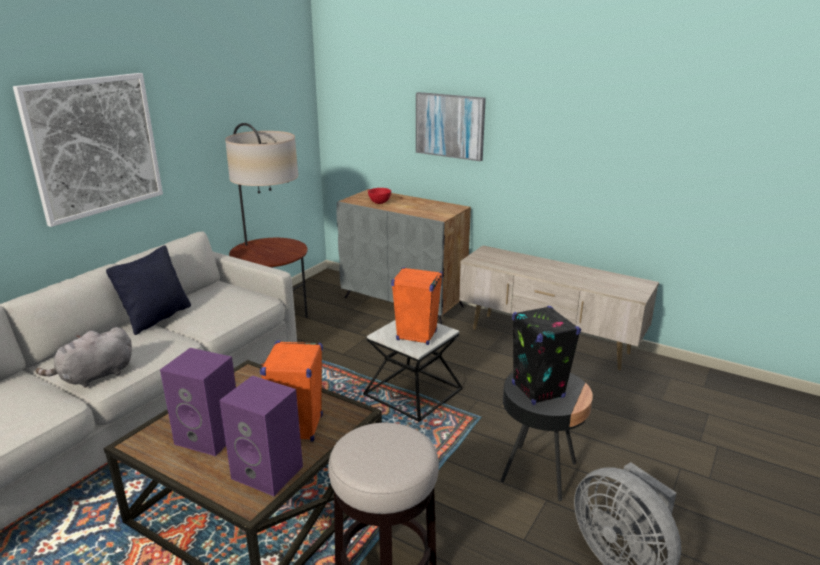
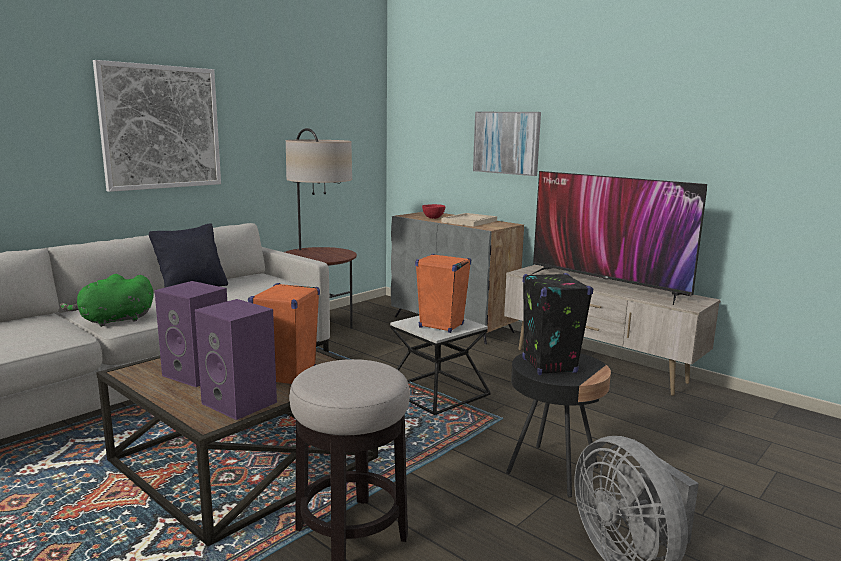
camera: 10 degrees right, 10 degrees down
(94, 377) = (113, 321): grey plush toy -> green plush toy
(417, 206) = (469, 221): none -> beige tray
(556, 270) = (607, 284): none -> television

